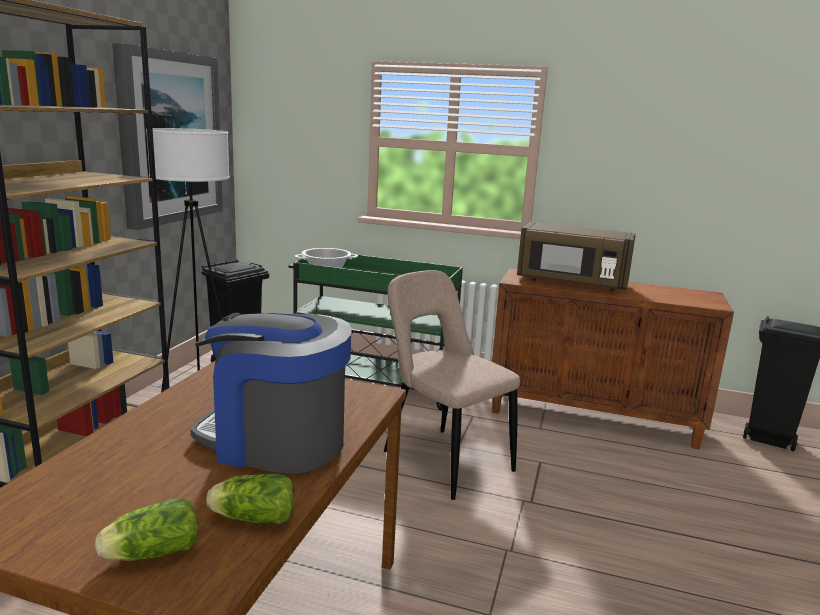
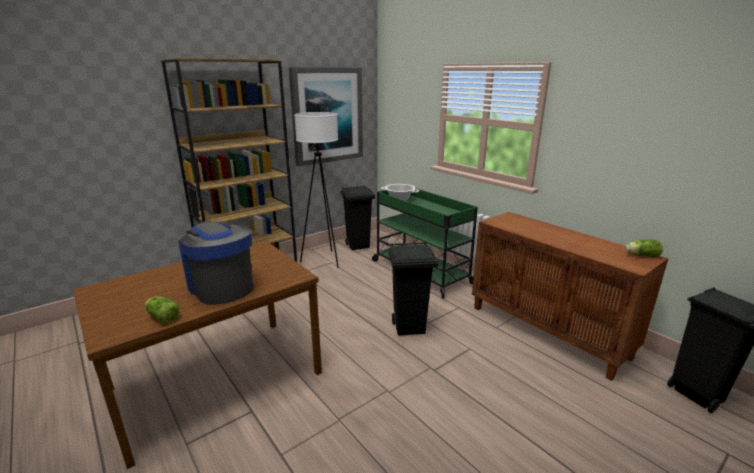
camera: 35 degrees right, 5 degrees up
(149, 554) = (115, 318): lettuce -> lettuce (641, 255)
(443, 459) = (410, 327): beige chair -> black trash can
(571, 283) = (534, 229): brown microwave -> none

